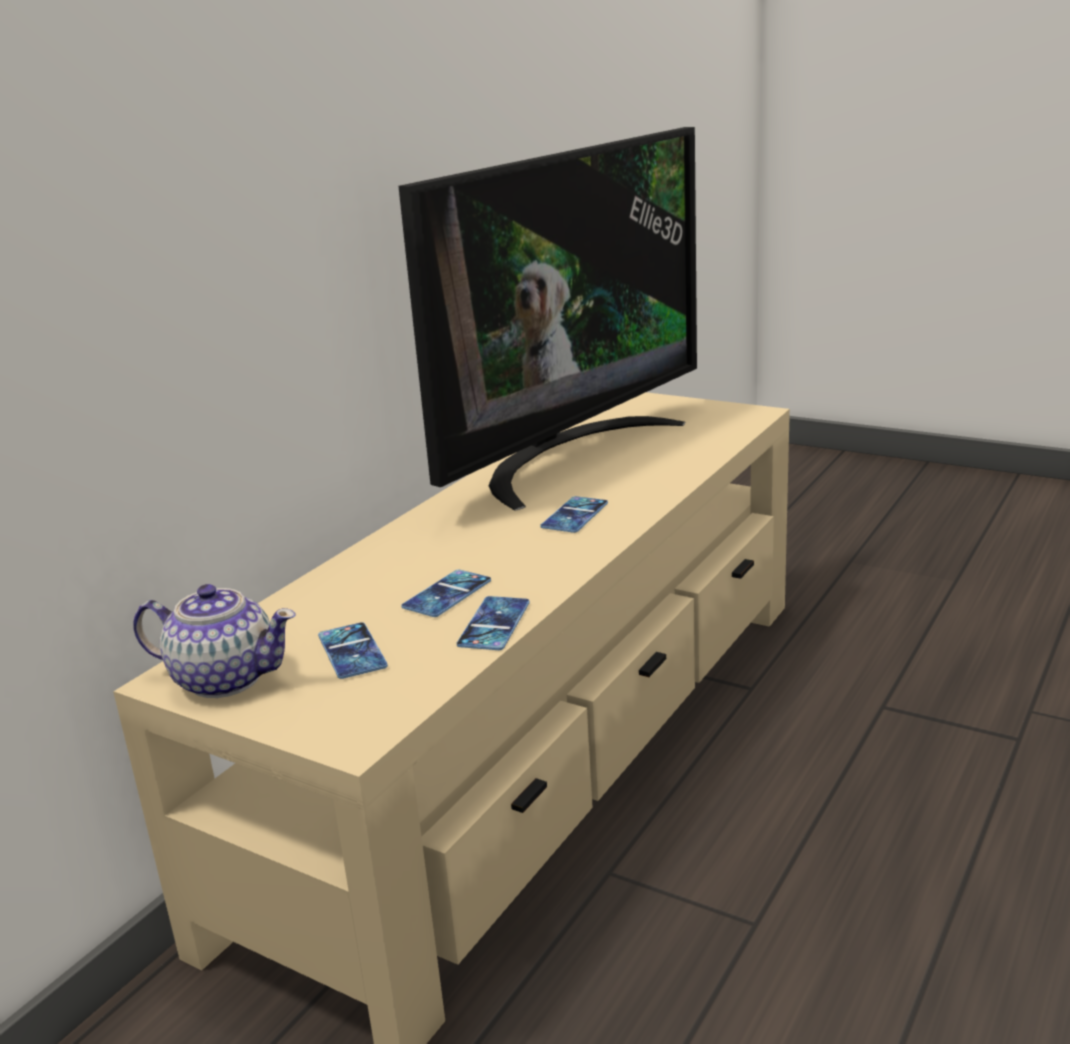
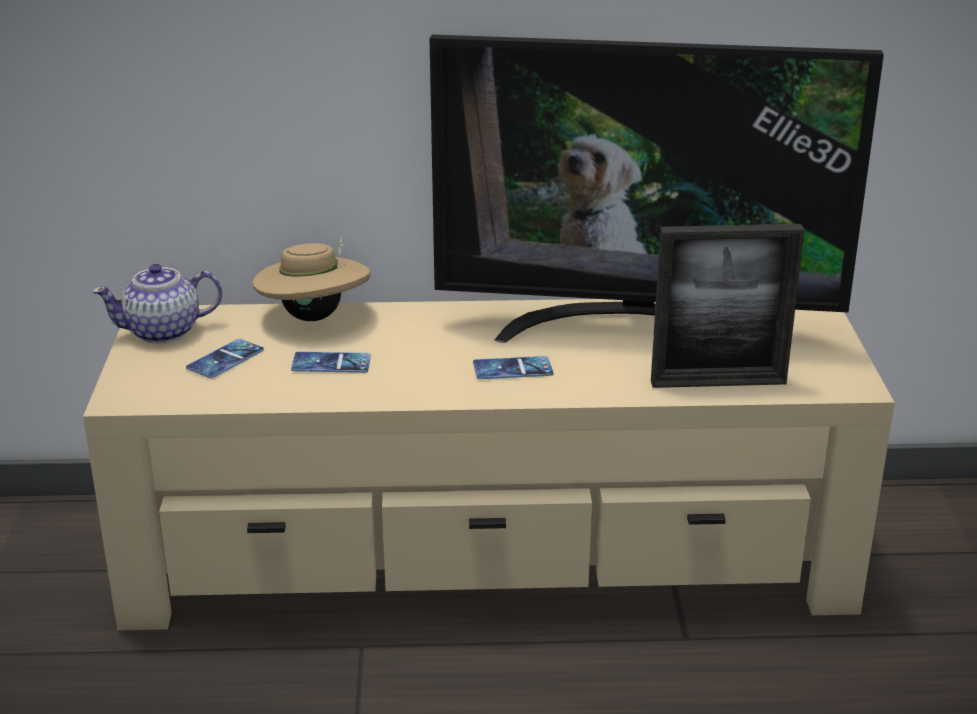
camera: 55 degrees right, 5 degrees up
(224, 678) = (164, 332): teapot -> teapot turned 90 degrees clockwise
(332, 583) = (314, 317): none -> beige hat
(494, 624) = (300, 395): phone -> none
(697, 450) = (718, 382): none -> picture frame

